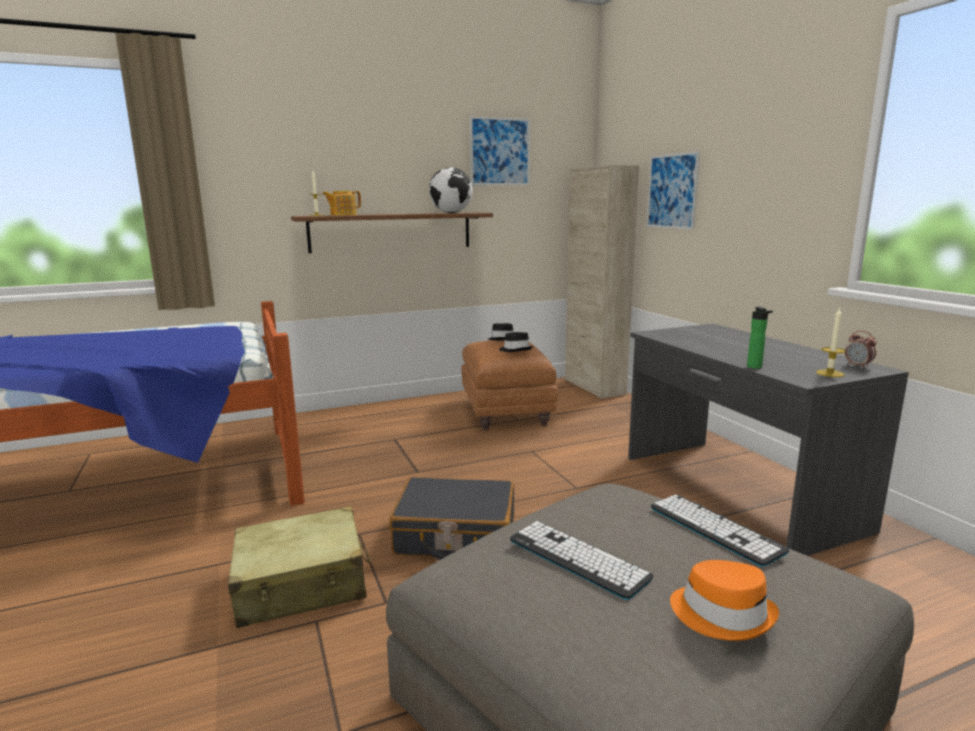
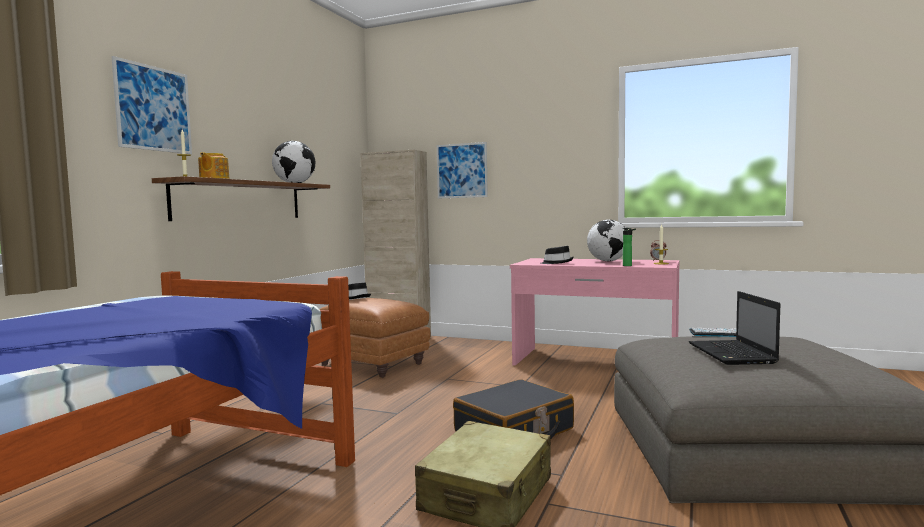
camera: 45 degrees left, 10 degrees down
(500, 151) = (314, 132): picture -> picture (153, 108)
(515, 350) = (389, 301): black hat -> black hat (557, 263)
(577, 559) = (733, 354): keyboard -> laptop
(722, 614) = (813, 349): orange hat -> none
(735, 491) = (595, 362): grey desk -> pink desk
(776, 350) = (608, 261): none -> globe

